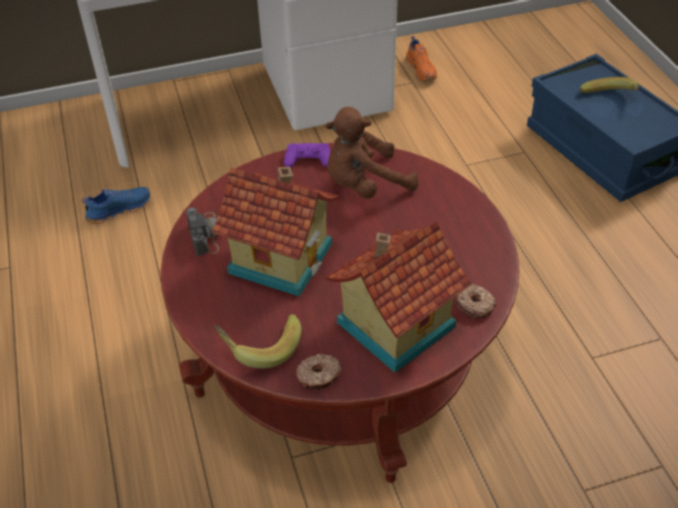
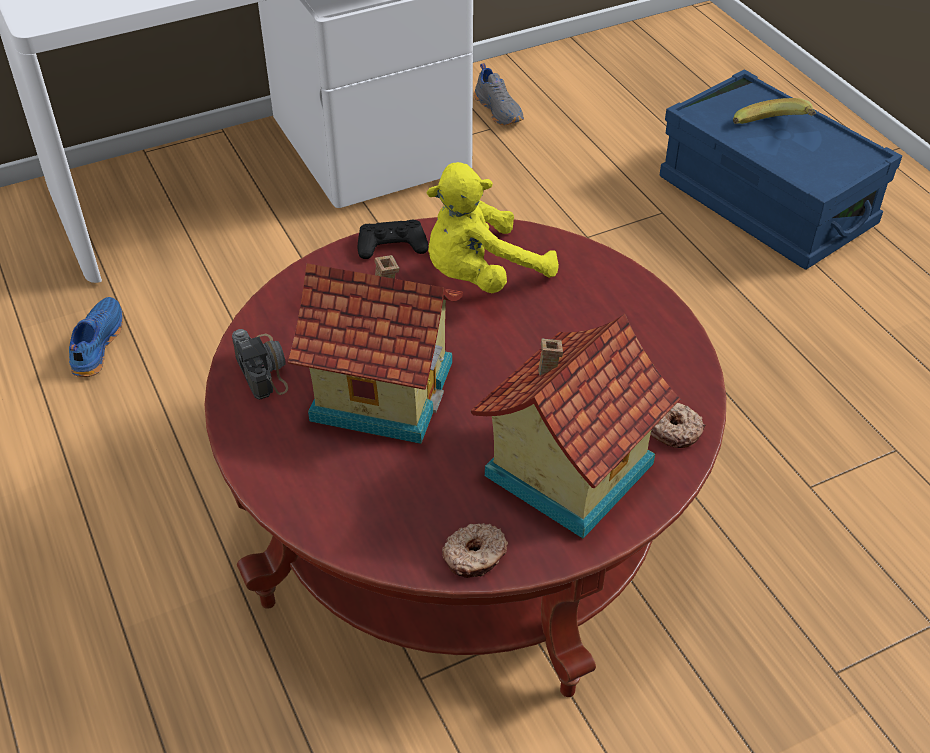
camera: 10 degrees left, 0 degrees up
(118, 209) = (96, 345): blue shoe -> blue shoe turned 45 degrees counterclockwise
(260, 346) = (379, 523): banana -> none
(308, 159) = (392, 245): purple game controller -> black game controller
(365, 185) = (481, 275): brown plush toy -> yellow plush toy
(421, 70) = (500, 110): orange shoe -> grey shoe

